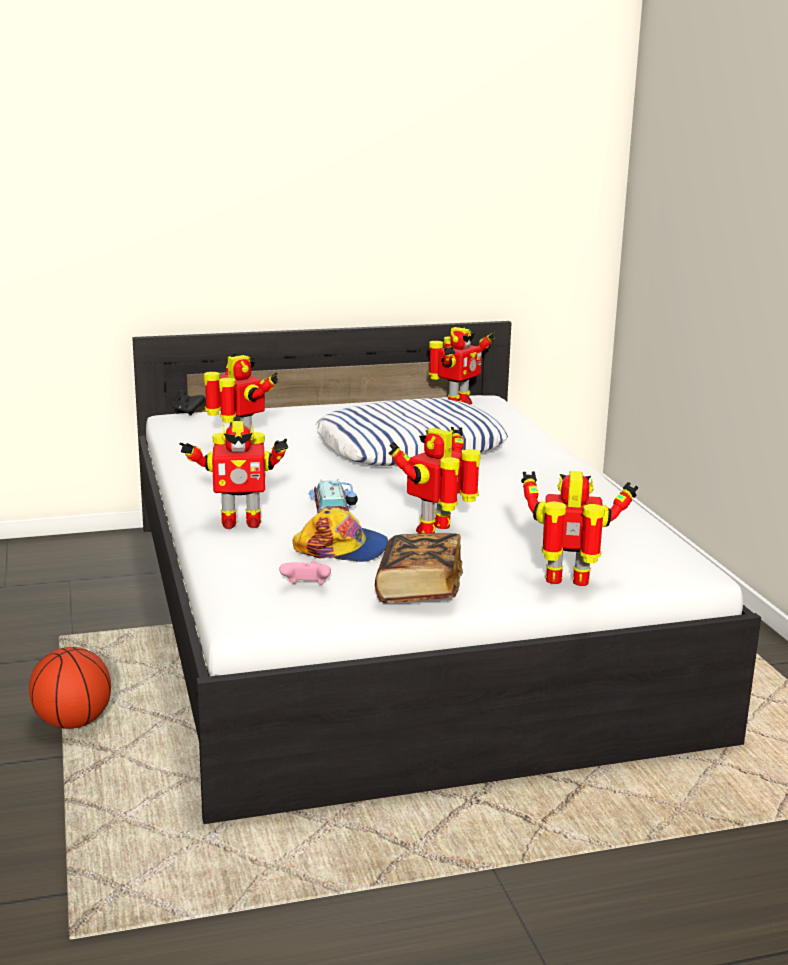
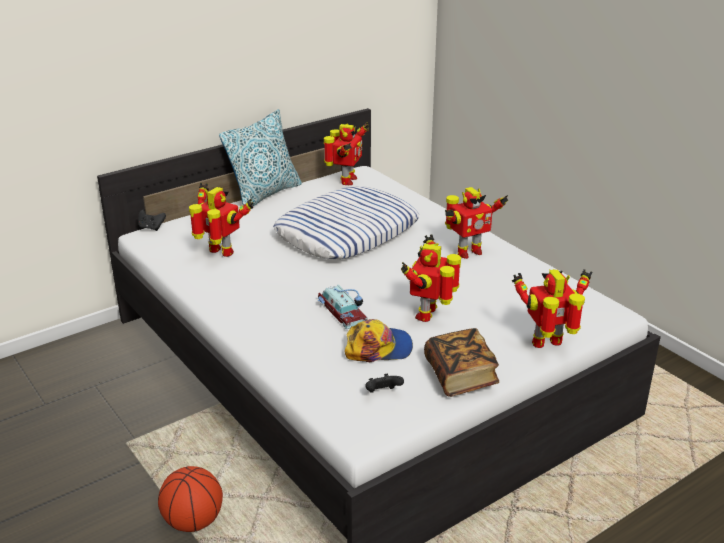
camera: 20 degrees left, 10 degrees up
(239, 522) = (285, 339): toy robot -> toy robot (467, 252)
(306, 587) = (382, 393): pink game controller -> black game controller
(345, 403) = (264, 194): none -> pillow

